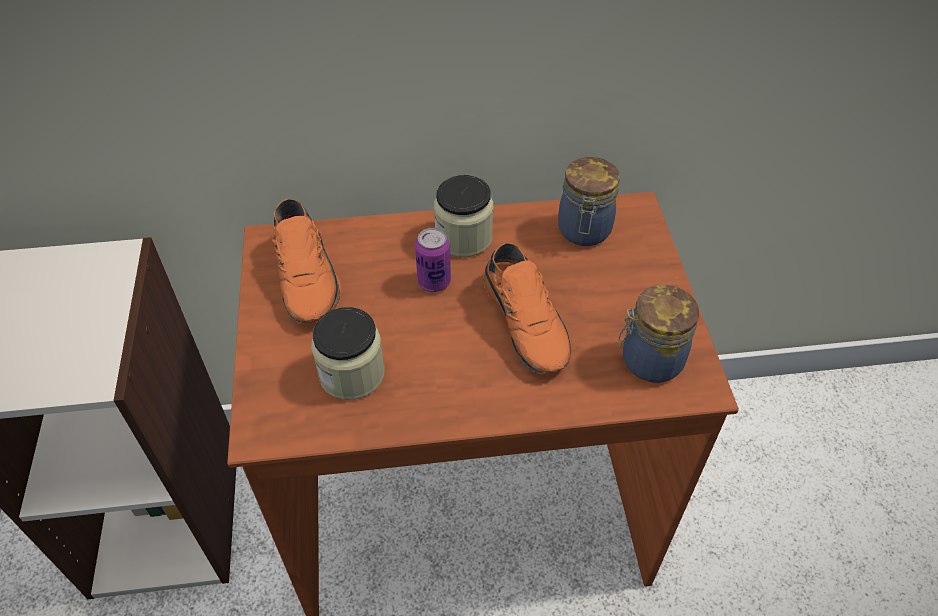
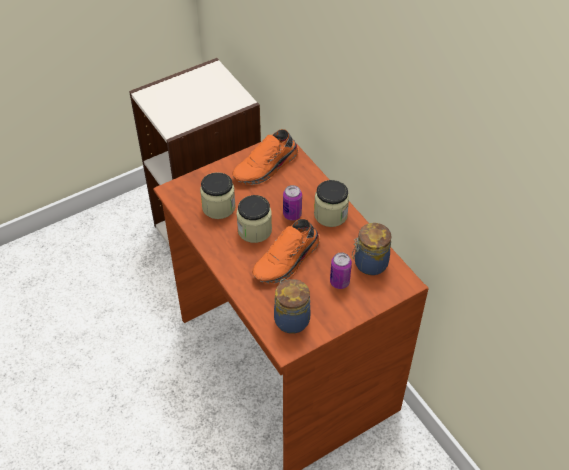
camera: 65 degrees right, 0 degrees up
(437, 342) = (254, 230): none -> jar
(602, 276) = (339, 282): none -> can

